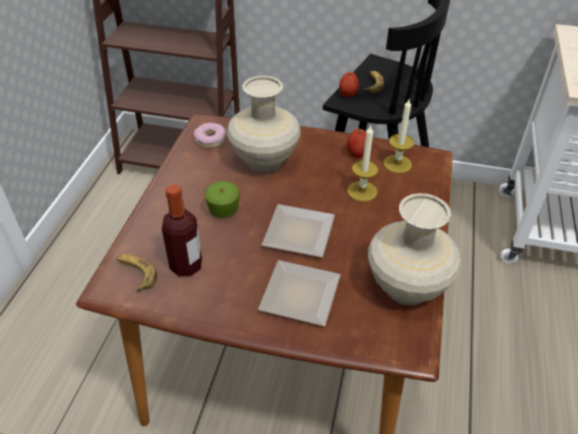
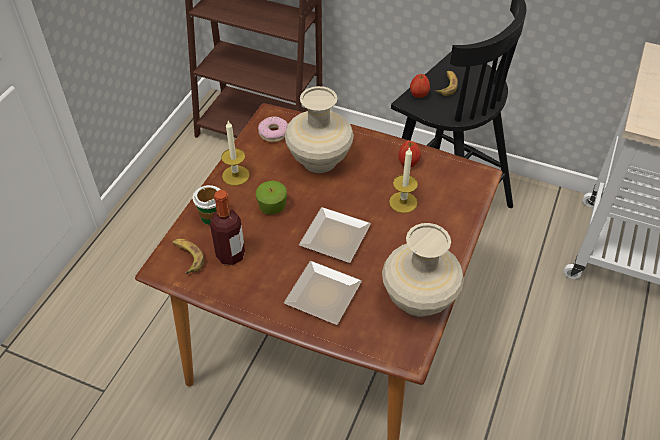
camera: 10 degrees right, 5 degrees up
(157, 227) = (211, 216): none -> cup
(397, 164) = (444, 178): candle -> candle (235, 175)

